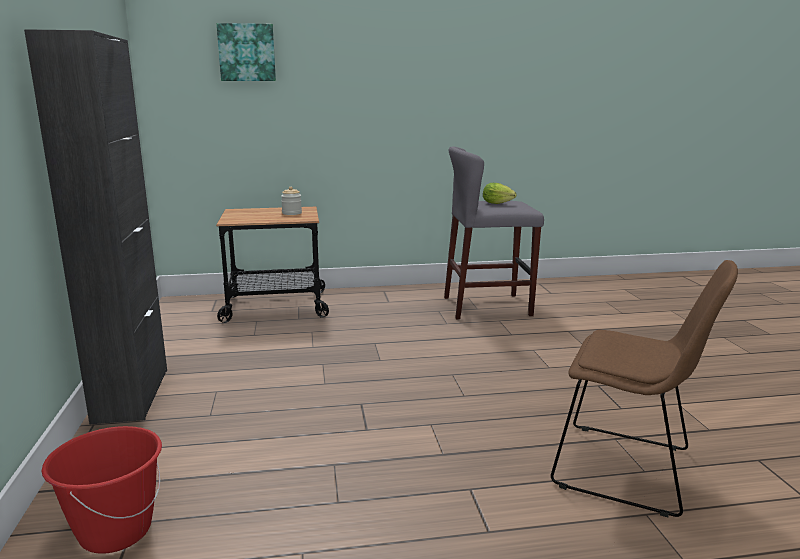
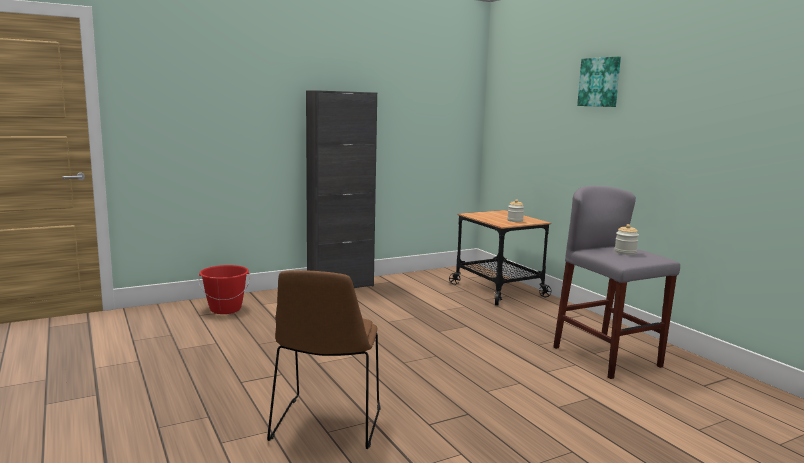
camera: 70 degrees right, 5 degrees down
(247, 52) = (535, 96): picture -> picture (600, 82)
(499, 204) = (625, 252): lettuce -> jar

